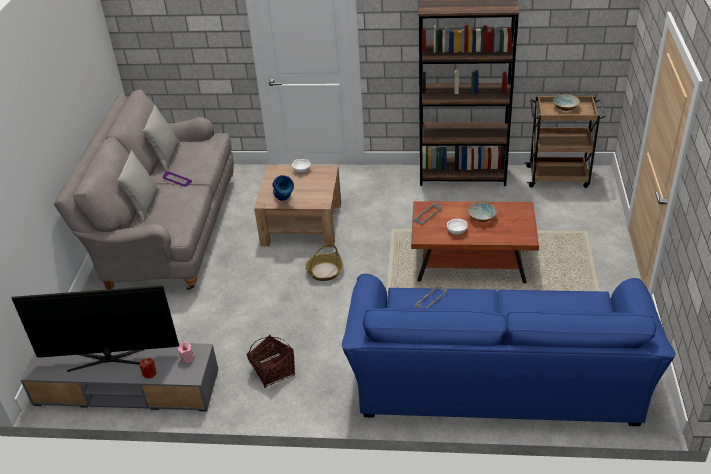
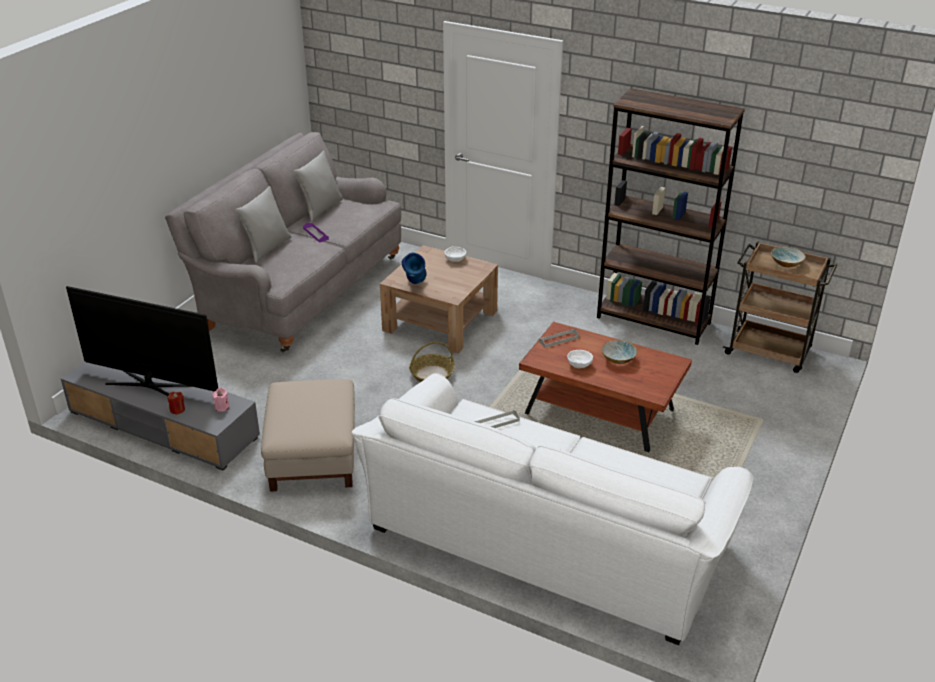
camera: 20 degrees right, 5 degrees down
(273, 371) = (312, 454): basket -> beige ottoman
(496, 374) = (548, 535): blue sofa -> white sofa

